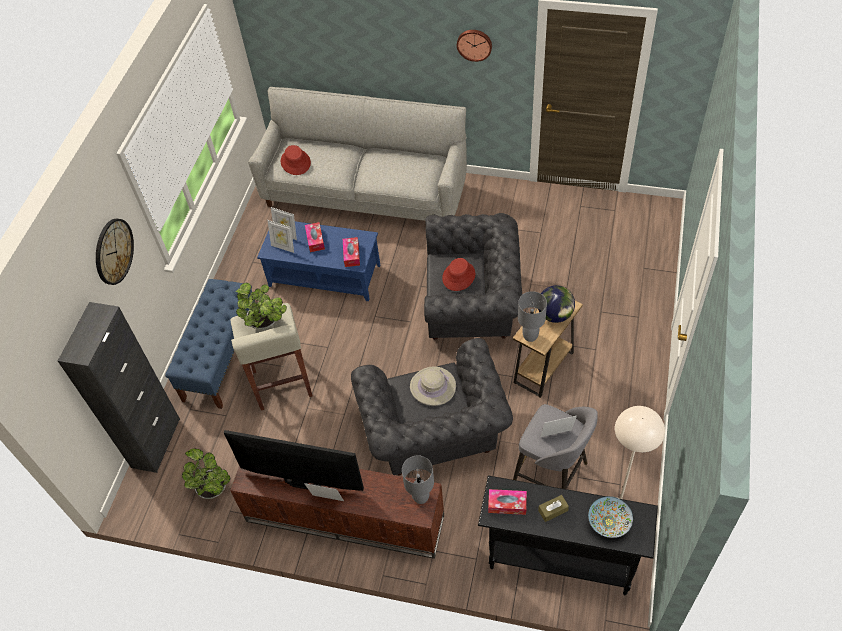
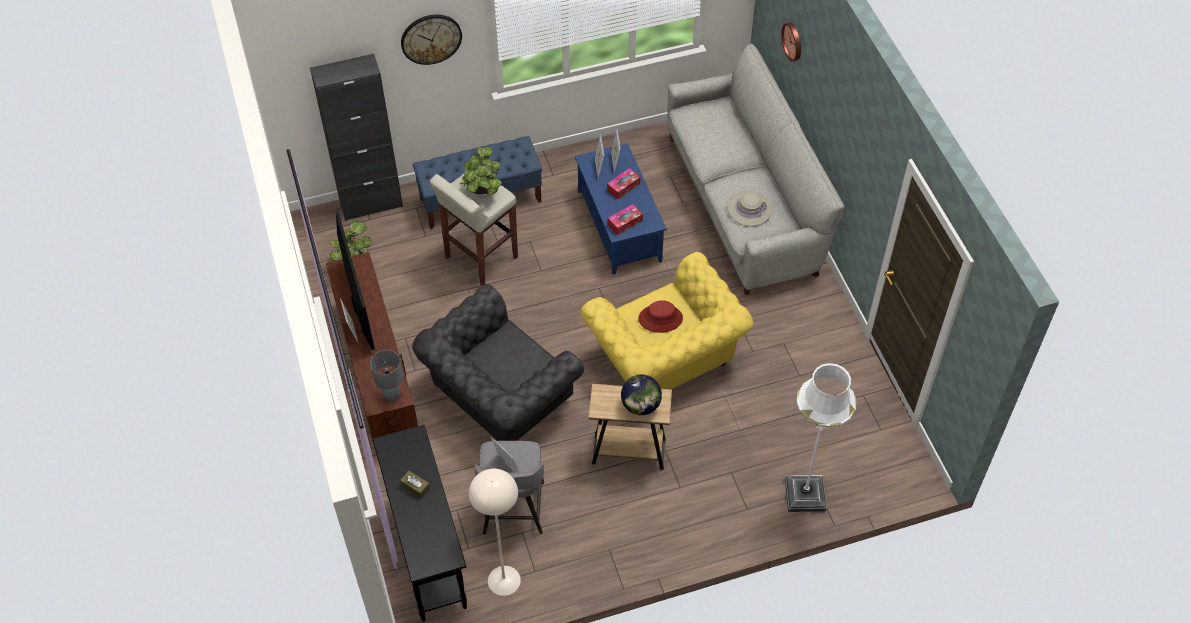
camera: 55 degrees right, 0 degrees up
(295, 162) = (701, 121): red hat -> none
(433, 387) = (520, 358): beige hat -> beige hat (749, 209)
(473, 304) = (665, 359): grey armchair -> yellow armchair
(474, 44) = (866, 153): wall clock -> wall clock (793, 41)
(507, 504) = (402, 450): tissue box -> none
(530, 336) = (602, 396): grey table lamp -> none
(608, 522) = (427, 534): bowl -> none
(645, 277) = (805, 495): none -> white floor lamp

